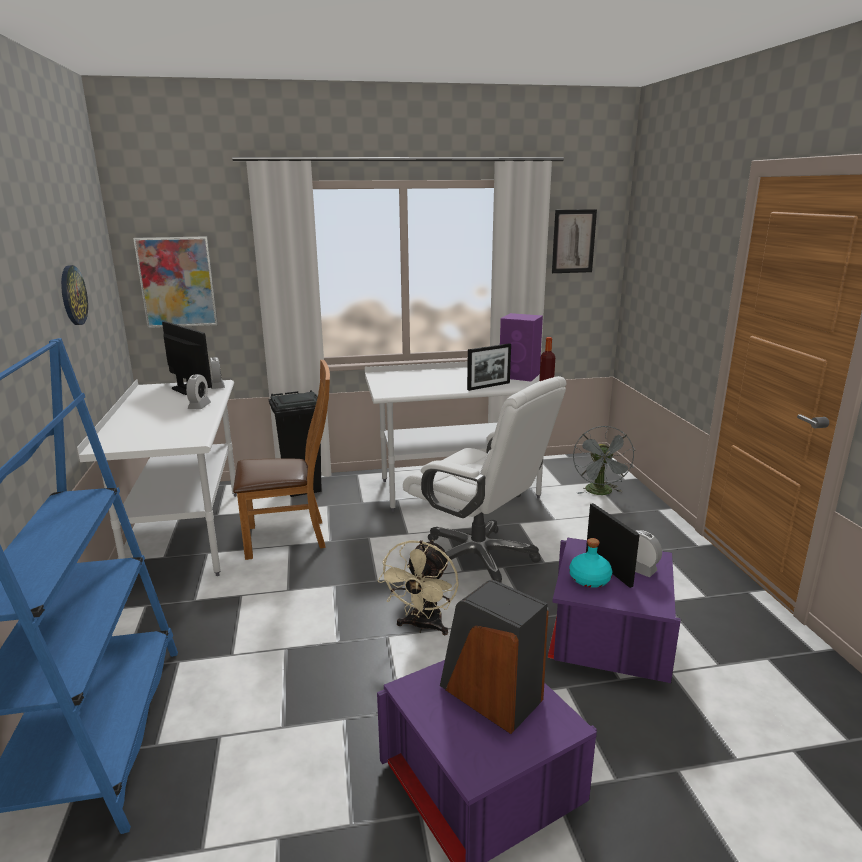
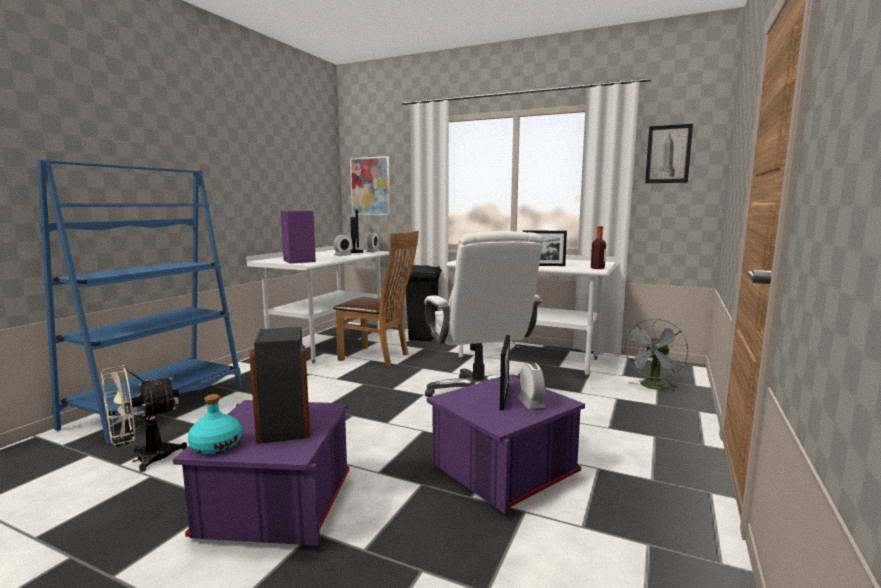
camera: 35 degrees right, 10 degrees down
(72, 295) = (281, 177): wall clock -> none
(423, 626) = (381, 418): beige fan -> beige fan (144, 459)
(520, 376) = (585, 264): purple speaker -> purple speaker (299, 261)
(589, 579) = (475, 397): turquoise bottle -> turquoise bottle (216, 445)

